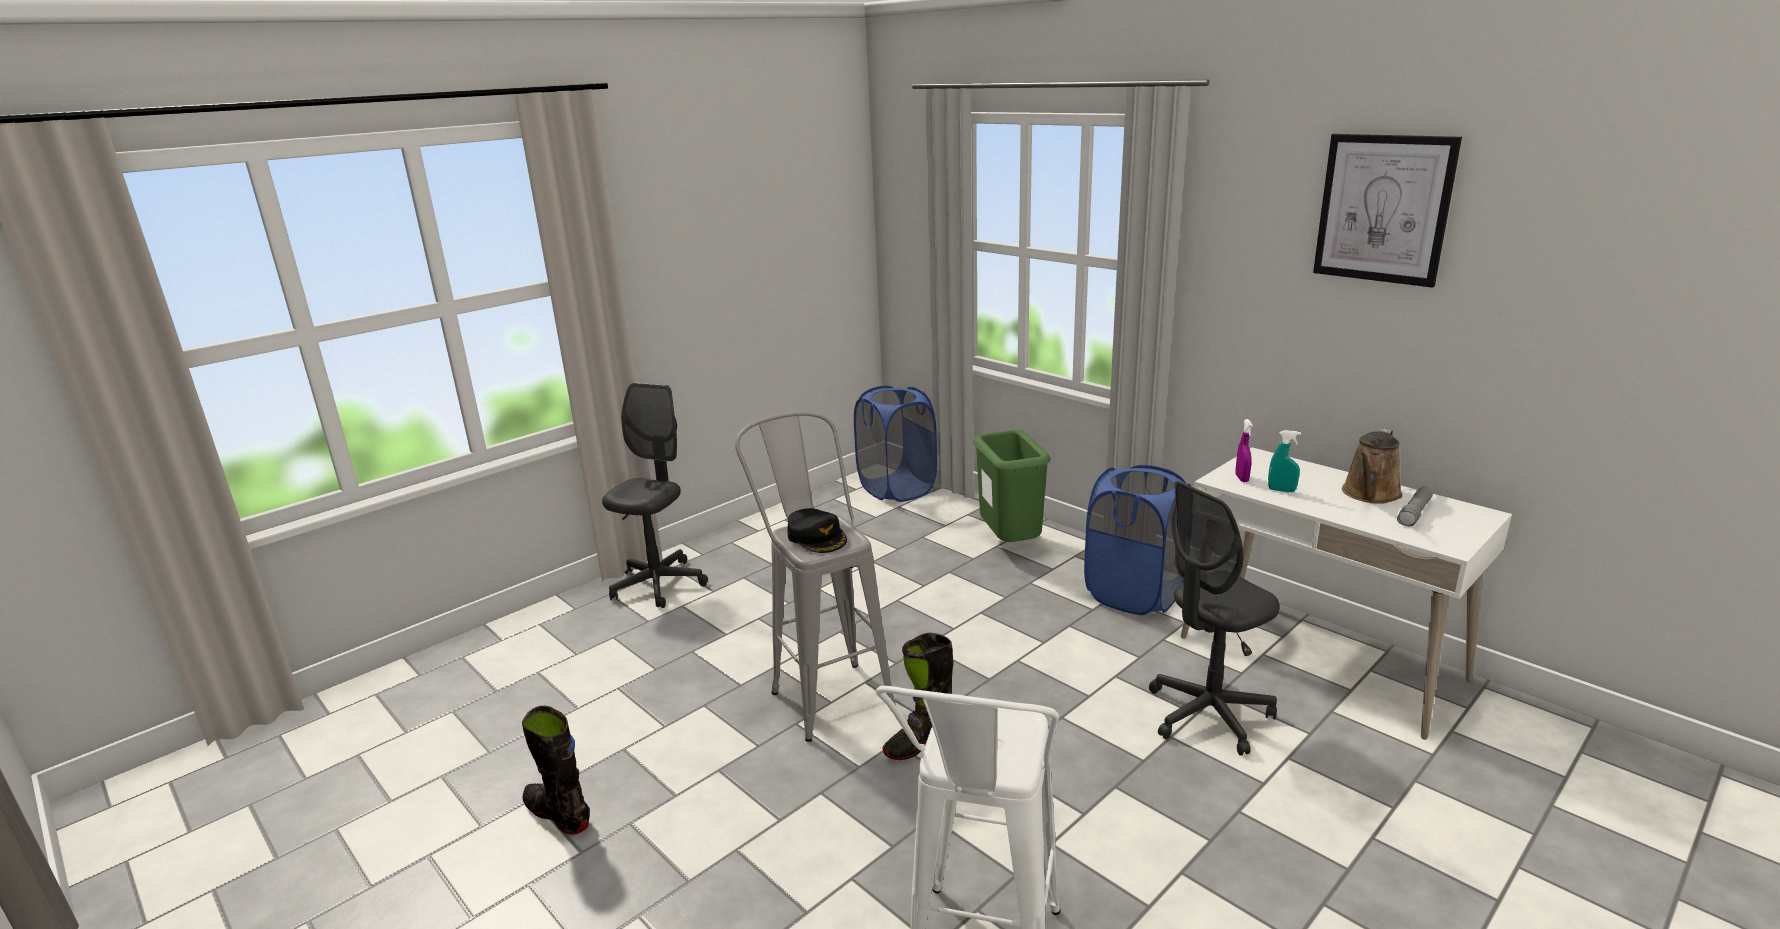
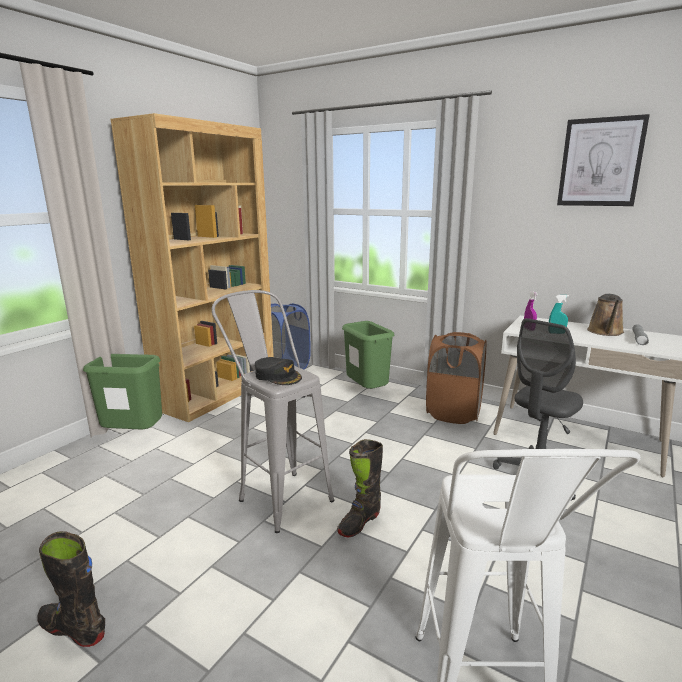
camera: 15 degrees left, 5 degrees down
(658, 584) = (134, 436): grey office chair -> green trash can
(784, 526) = (218, 393): none -> brown bookcase
(1134, 594) = (453, 413): blue laundry basket -> brown laundry basket

